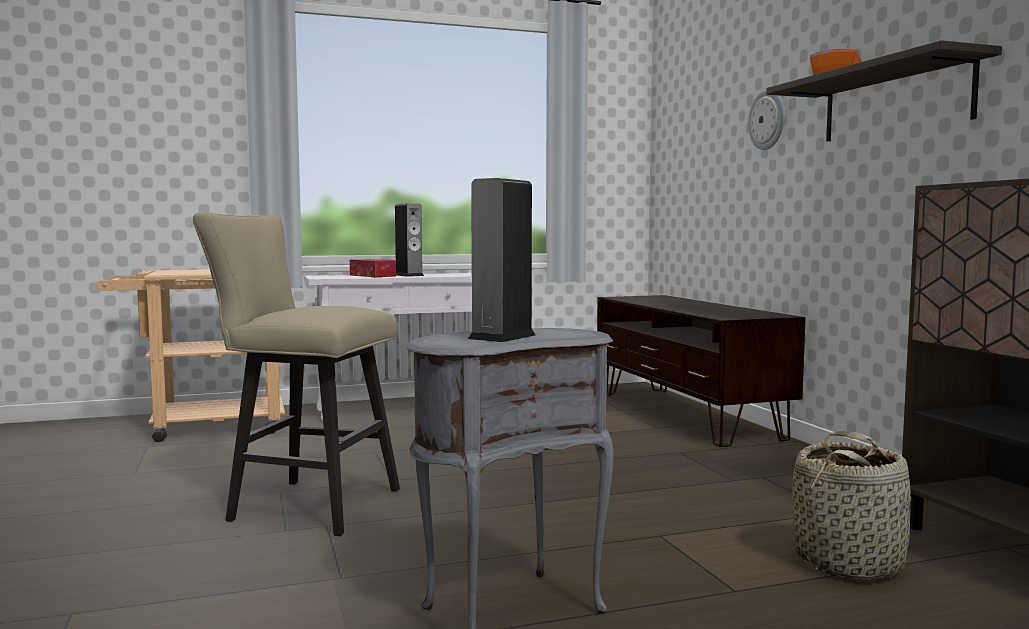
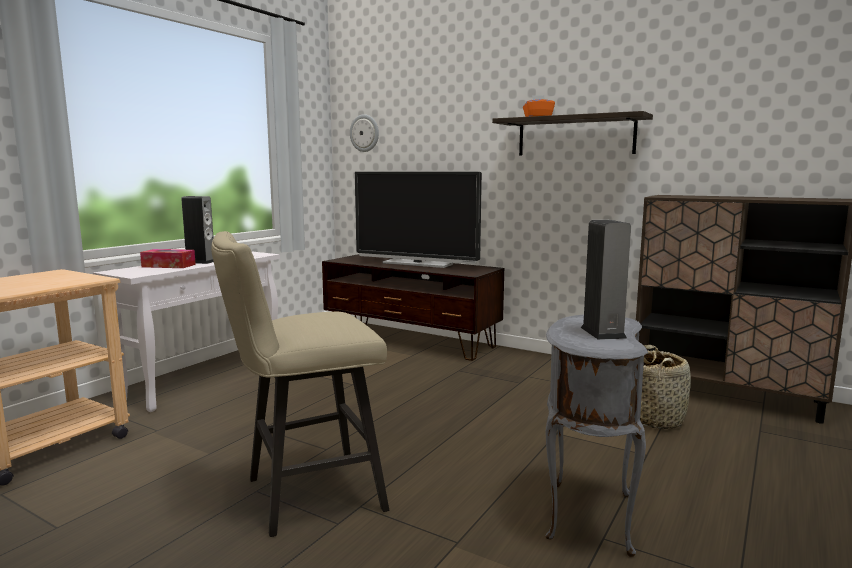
camera: 40 degrees left, 5 degrees up
(698, 305) = (417, 264): none -> television
(767, 120) = (463, 135): wall clock -> wall clock (364, 133)

